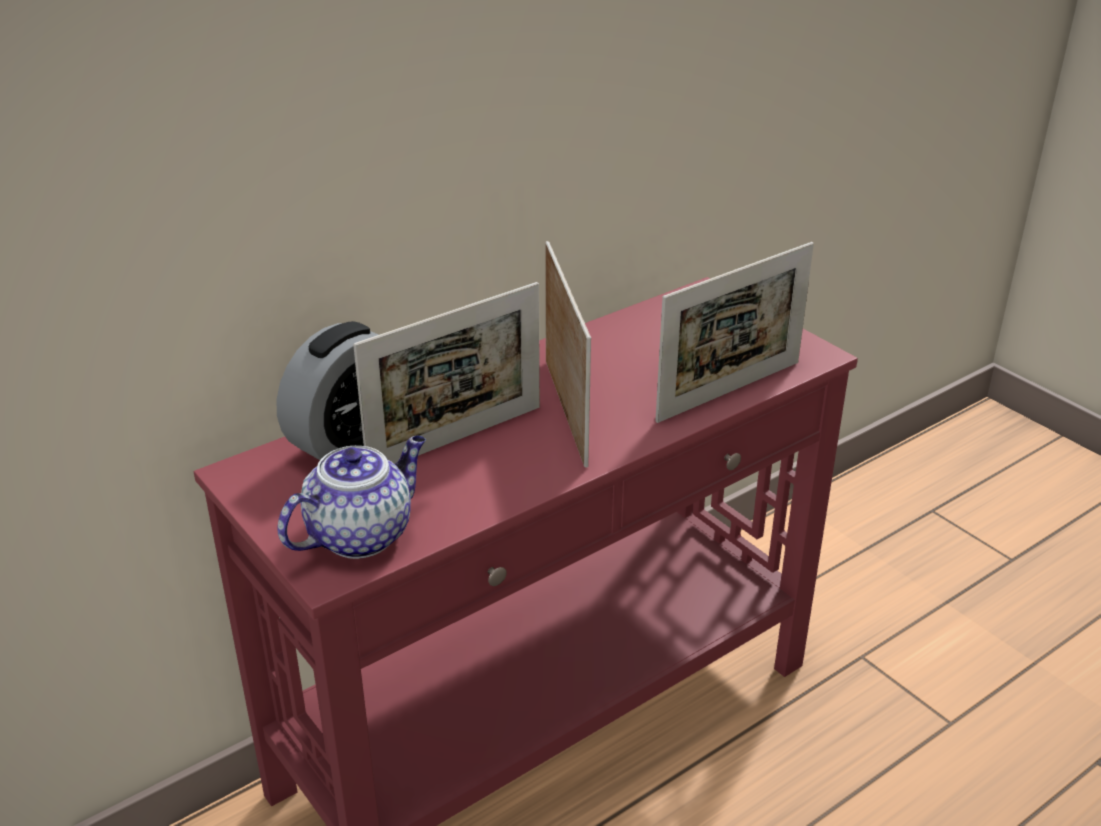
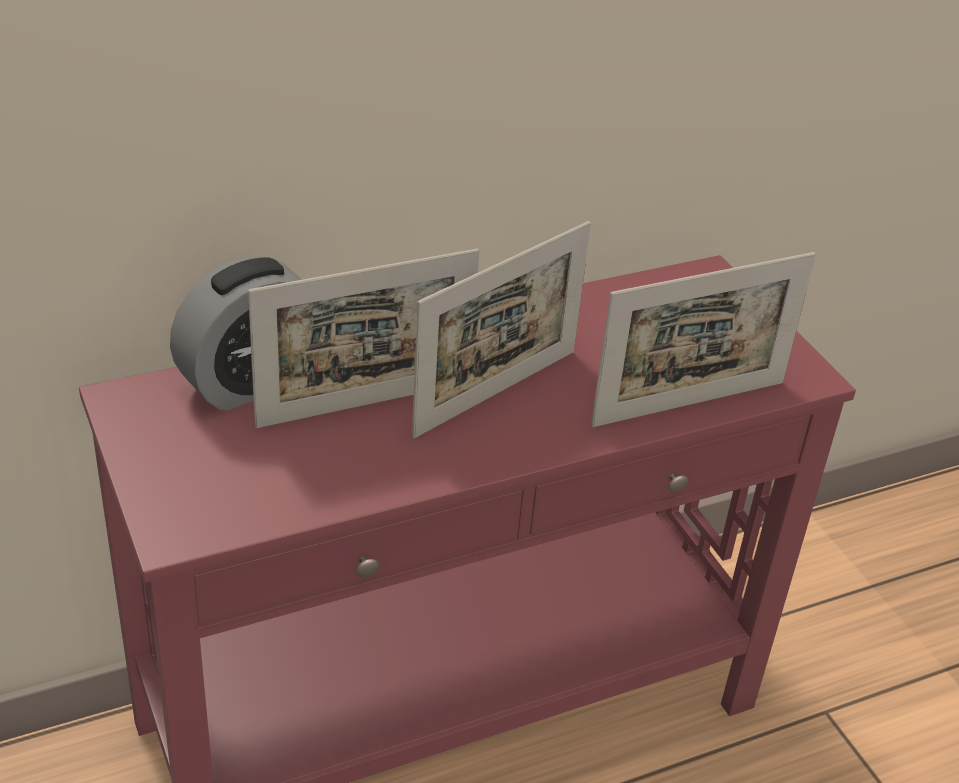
camera: 10 degrees right, 5 degrees up
(361, 534) = (224, 495): teapot -> none
(565, 411) = (496, 392): picture frame -> picture frame turned 45 degrees clockwise

